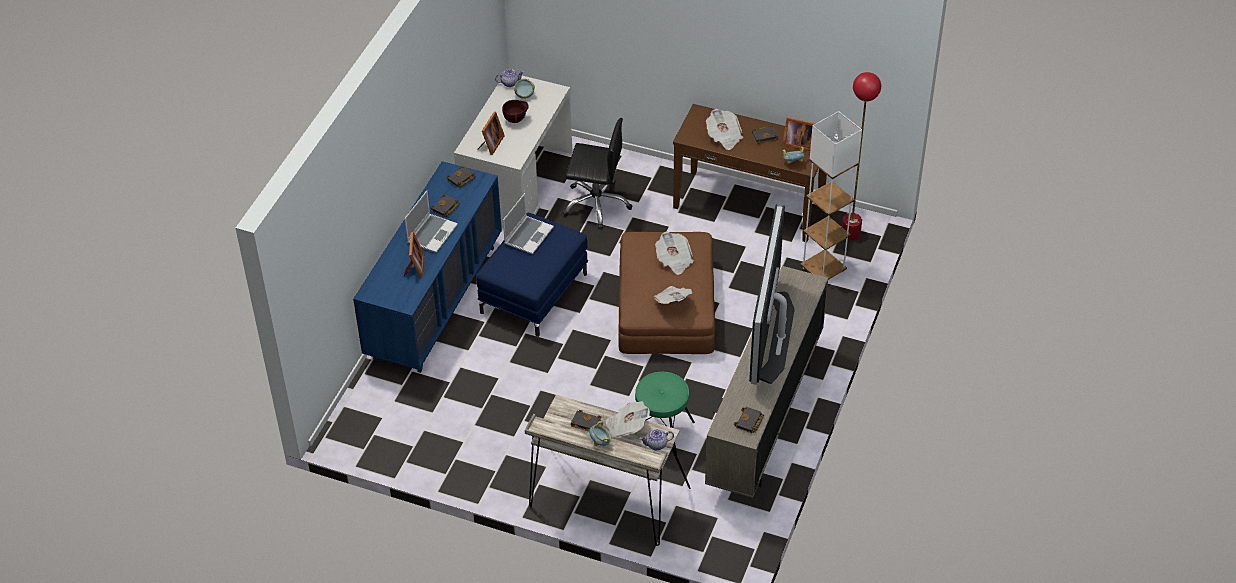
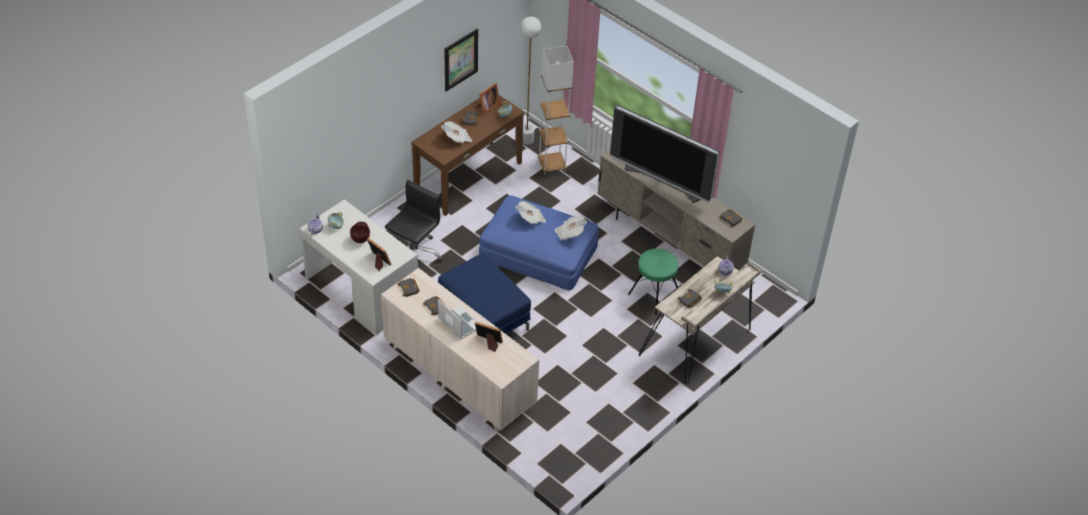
camera: 70 degrees left, 0 degrees up
(435, 301) = (458, 377): blue dresser -> beige dresser
(528, 235) = (467, 282): laptop -> none
(626, 426) = (702, 280): newspaper -> none
(665, 305) = (538, 252): brown ottoman -> blue ottoman
(789, 62) = (460, 59): none -> picture
(851, 233) = (526, 140): red floor lamp -> white floor lamp

